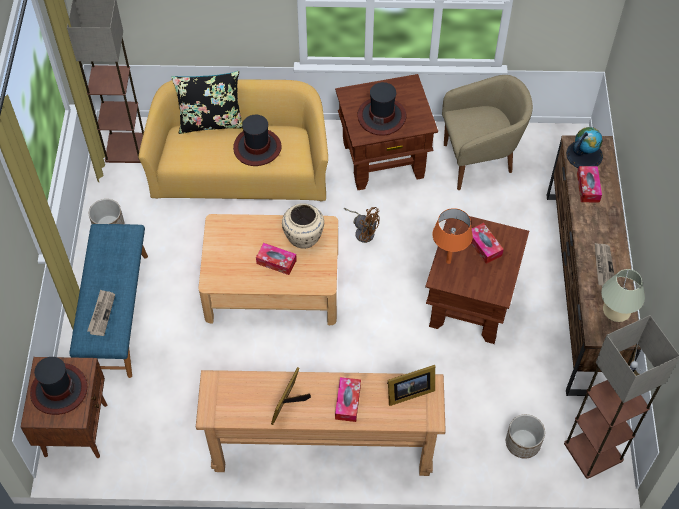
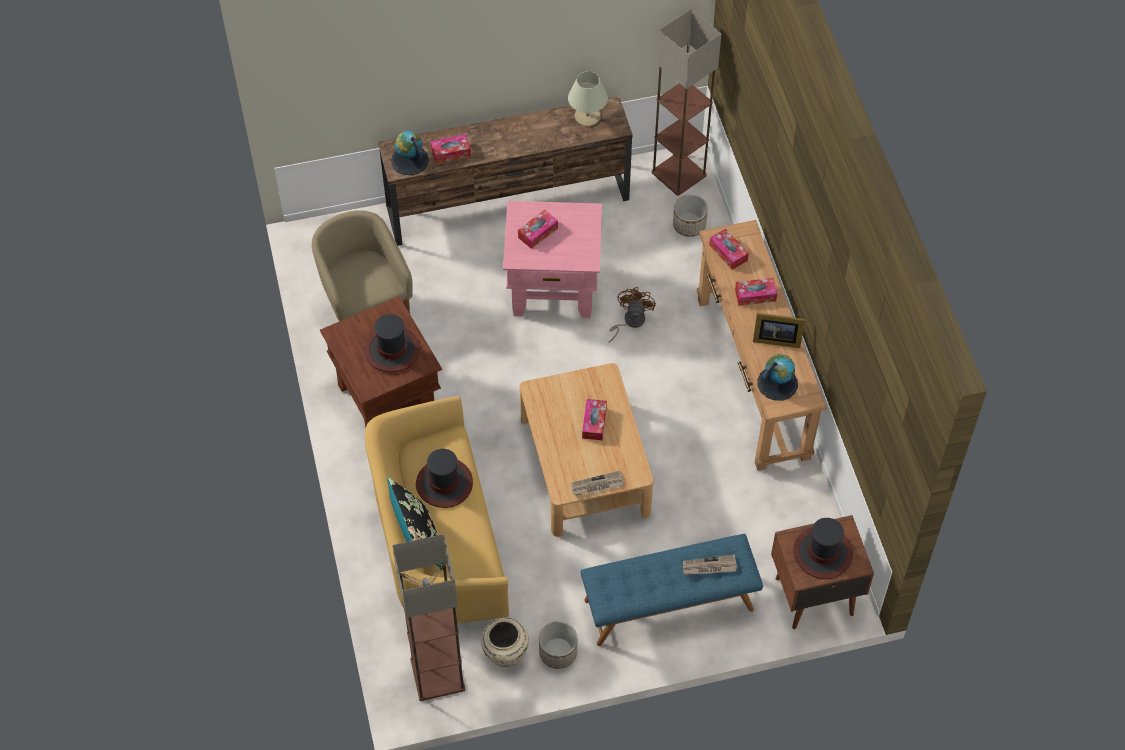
camera: 105 degrees left, 0 degrees up
(237, 391) = (777, 383): none -> globe
(304, 238) = (556, 405): beige vase -> beige vase (505, 653)
(363, 231) = (490, 398): brown fan -> brown fan (630, 322)
(408, 392) = (728, 253): picture frame -> tissue box
(448, 261) = (565, 258): orange table lamp -> none
(469, 304) = (553, 289): brown side table -> pink side table
(603, 266) = (541, 131): newspaper -> newspaper (597, 485)

